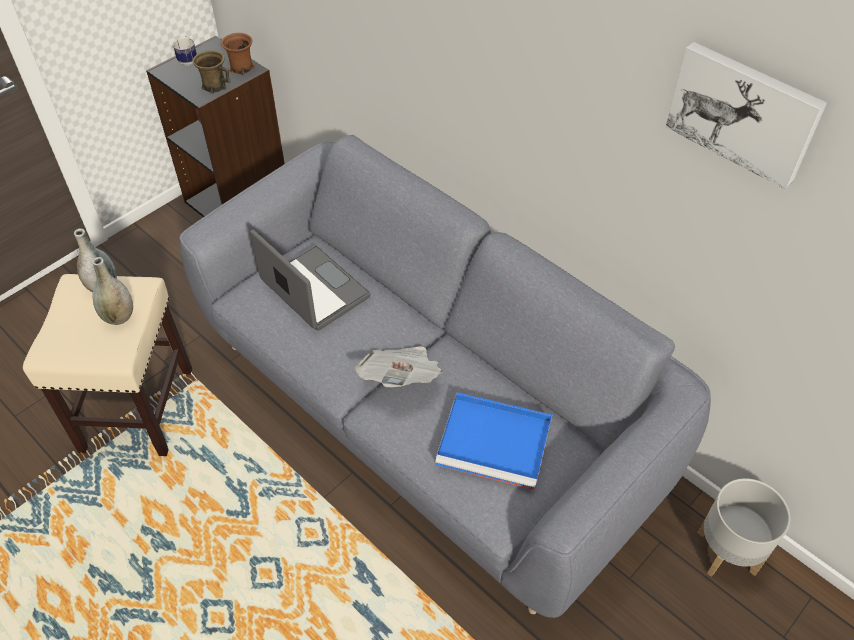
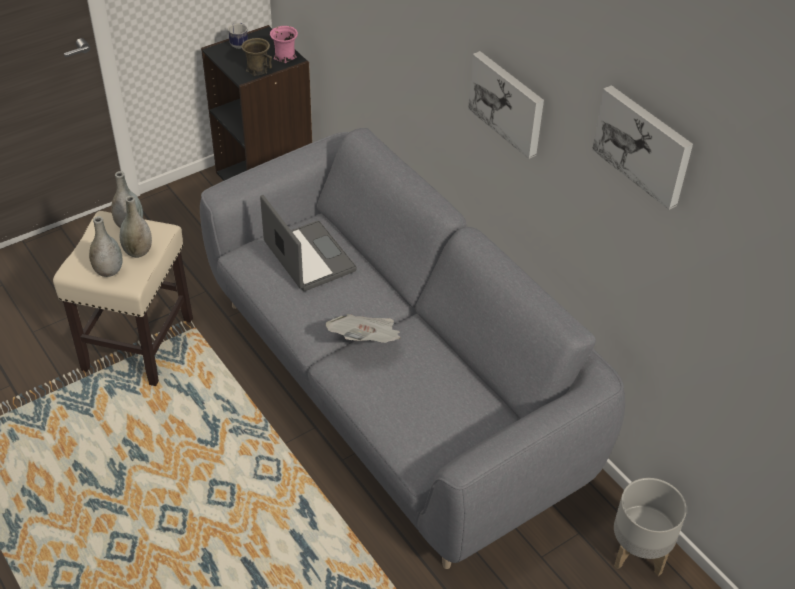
camera: 10 degrees right, 5 degrees down
(88, 347) = (109, 271): none -> grey vase
(241, 68) = (284, 57): brown mug -> pink mug
(496, 443) = (434, 404): blue tray -> none
(534, 84) = (508, 103): none -> picture

